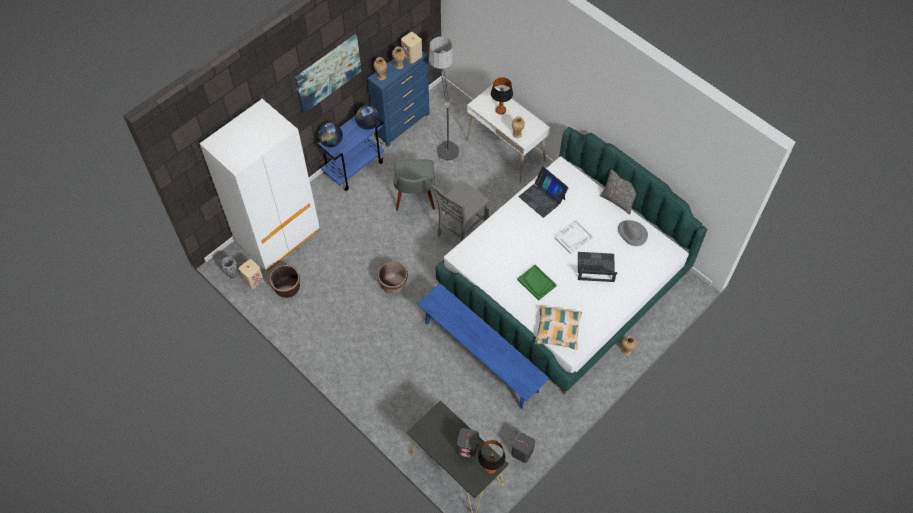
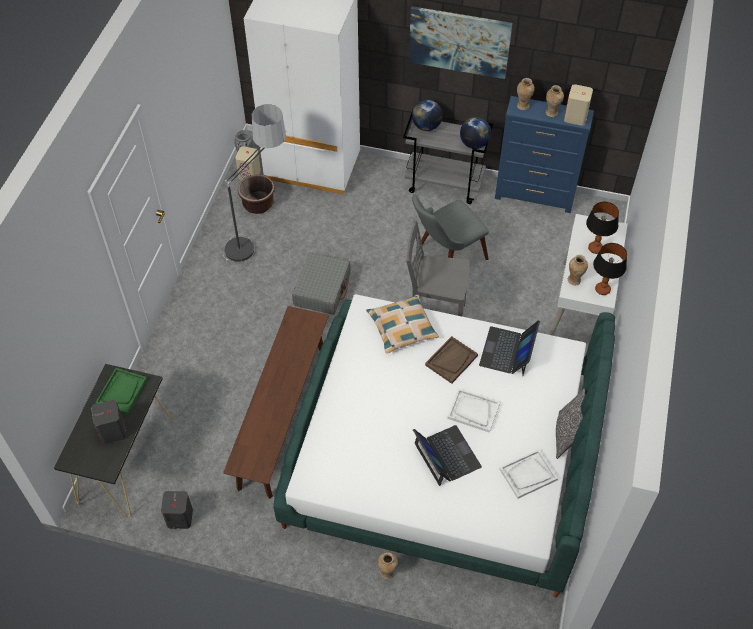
camera: 60 degrees right, 5 degrees down
(354, 167) = (445, 184): blue cart -> grey cart
(393, 284) = (322, 289): brown planter -> grey suitcase
(444, 138) = (549, 242): floor lamp -> floor lamp (258, 238)
(481, 356) = (282, 415): blue bench -> brown bench
(490, 468) = (99, 466): table lamp -> table lamp (602, 289)
(530, 230) = (451, 360): none -> brown tray
(536, 283) = (380, 401): green tray -> green tray (121, 392)
(557, 330) = (327, 454): pillow -> pillow (402, 328)
(632, 234) = (528, 474): grey hat -> white tray

